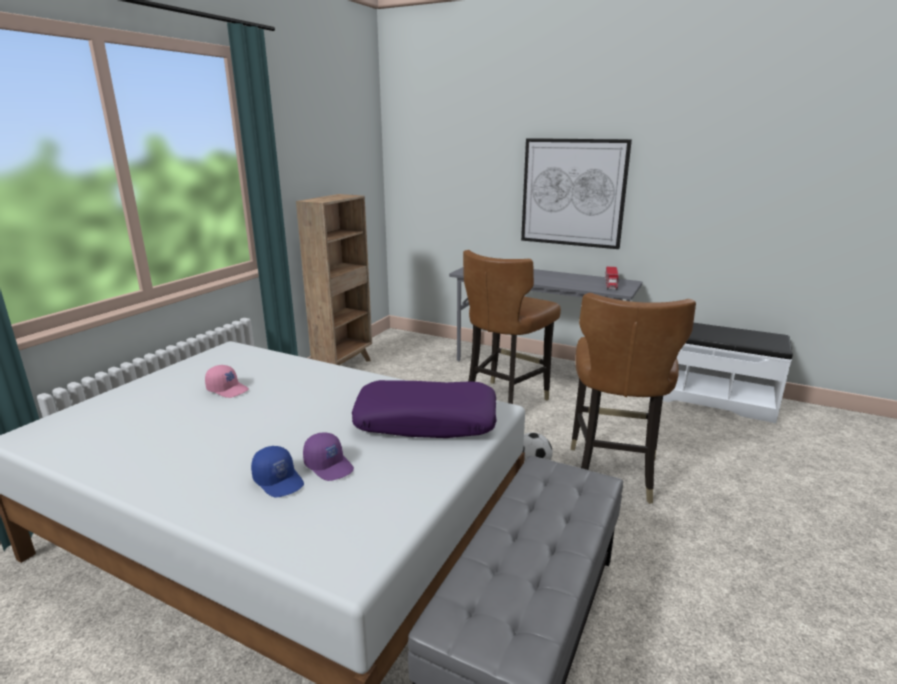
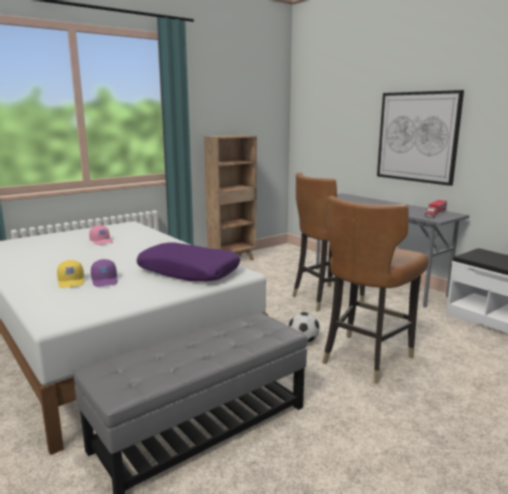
camera: 25 degrees right, 5 degrees down
(279, 481) = (72, 282): blue cap -> yellow cap

